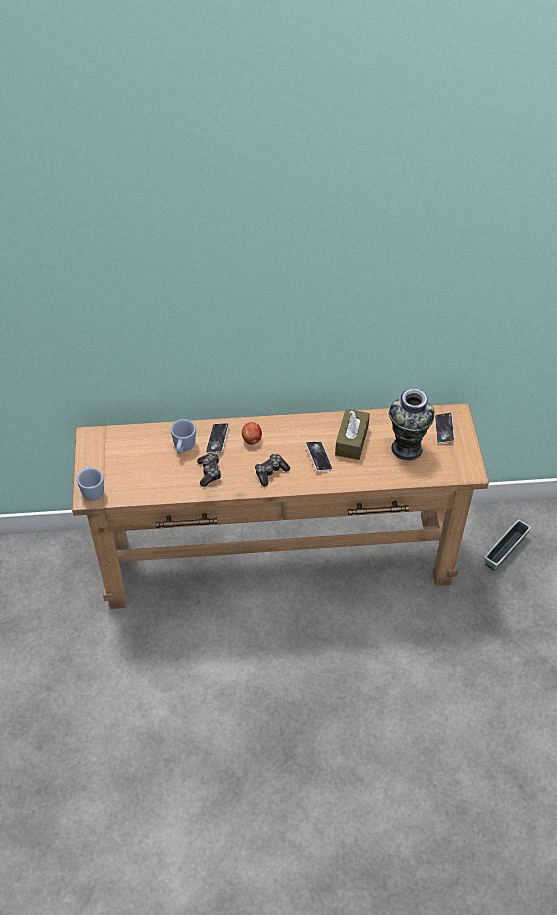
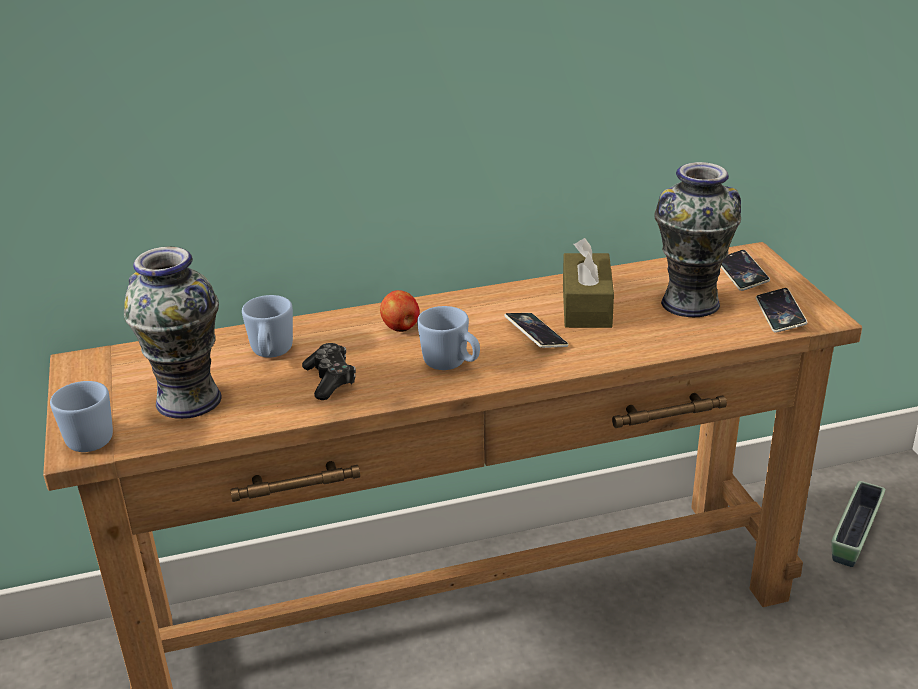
camera: 10 degrees left, 20 degrees down
(140, 473) = (189, 400): none -> vase
(217, 440) = (335, 336): phone -> phone (780, 314)
(270, 472) = (451, 364): game controller -> blue mug

